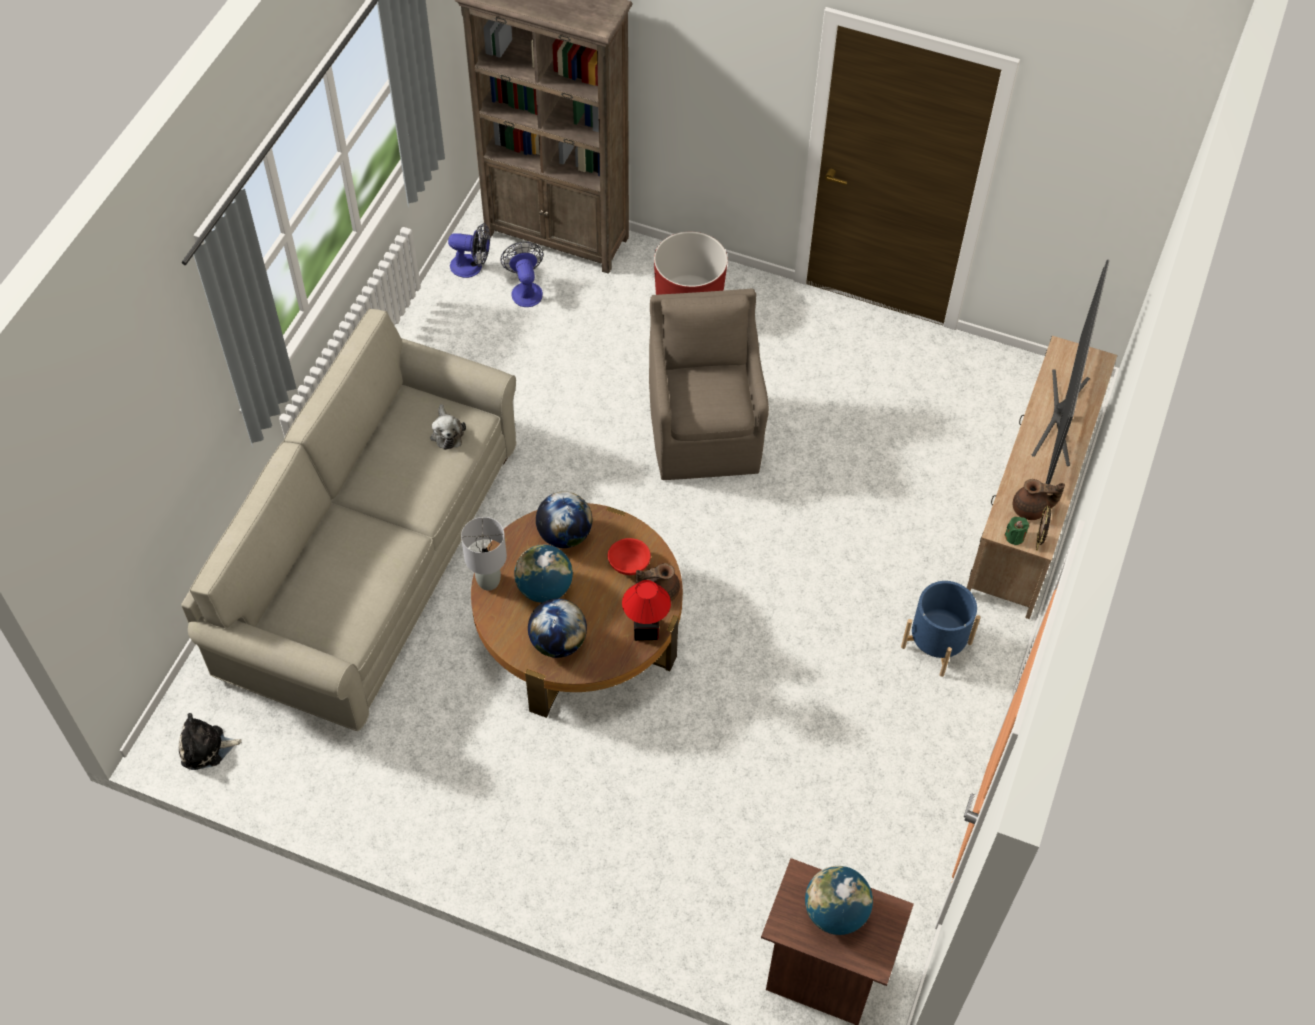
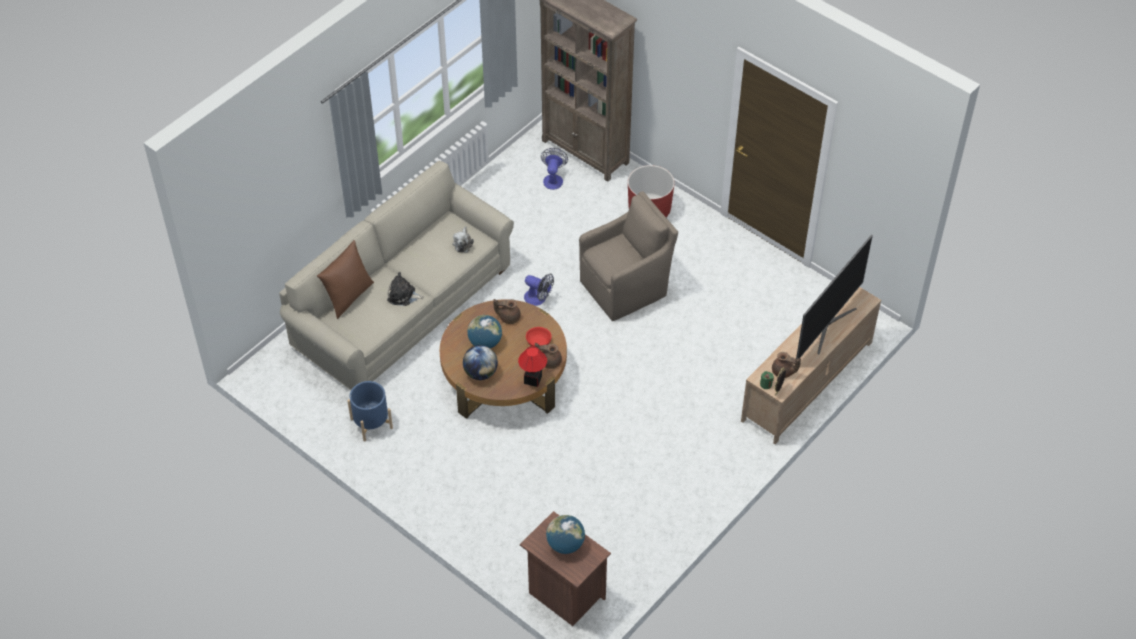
camera: 20 degrees right, 5 degrees down
(206, 748) = (273, 382): plush toy -> plush toy (403, 295)
(294, 574) = (348, 296): none -> brown pillow
(472, 266) = (527, 157): fan -> fan (538, 299)
(488, 582) = (455, 331): grey table lamp -> none
(564, 535) = (508, 317): globe -> brown teapot
(705, 432) = (626, 287): brown armchair -> brown armchair turned 45 degrees clockwise
(936, 645) = (711, 443): blue planter -> blue planter (371, 423)

